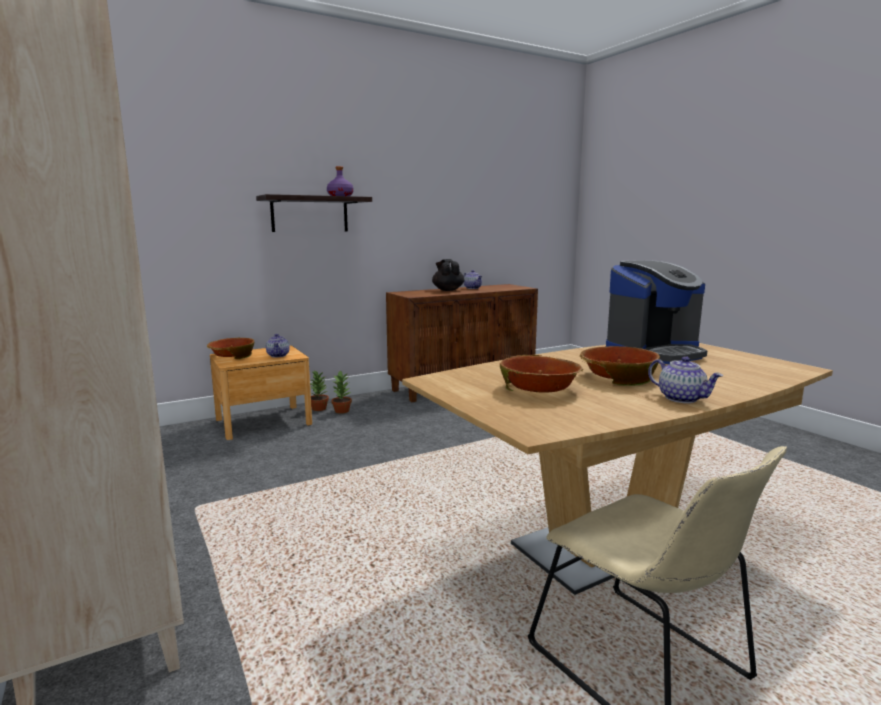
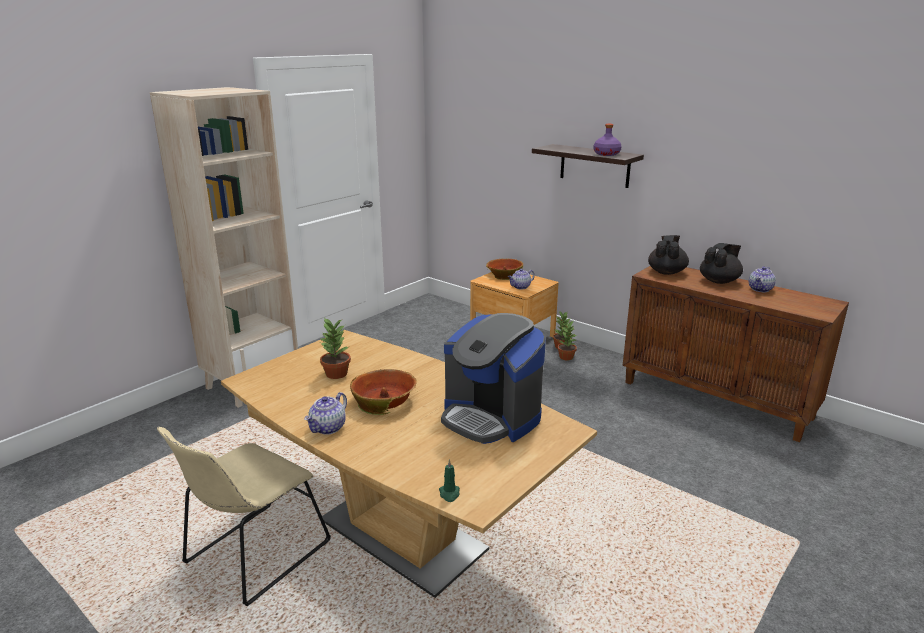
camera: 70 degrees right, 10 degrees up
(414, 293) = (666, 272): none -> black teapot
(539, 388) = (336, 373): bowl -> potted plant
(790, 372) = (449, 494): none -> green candle

